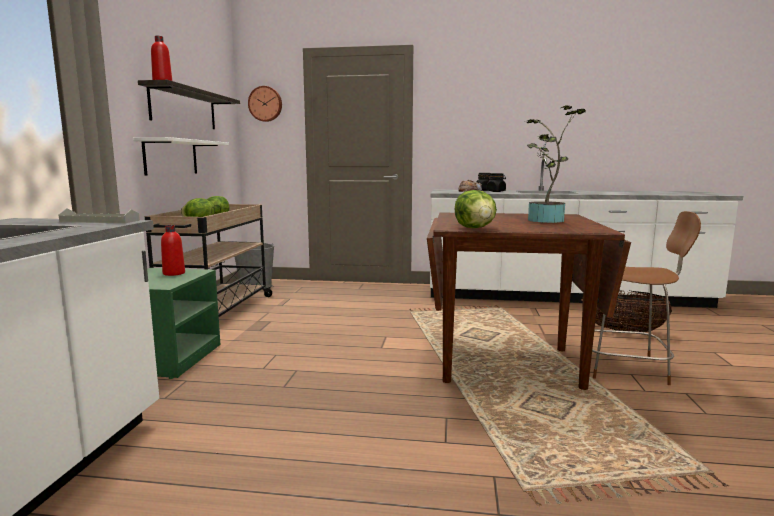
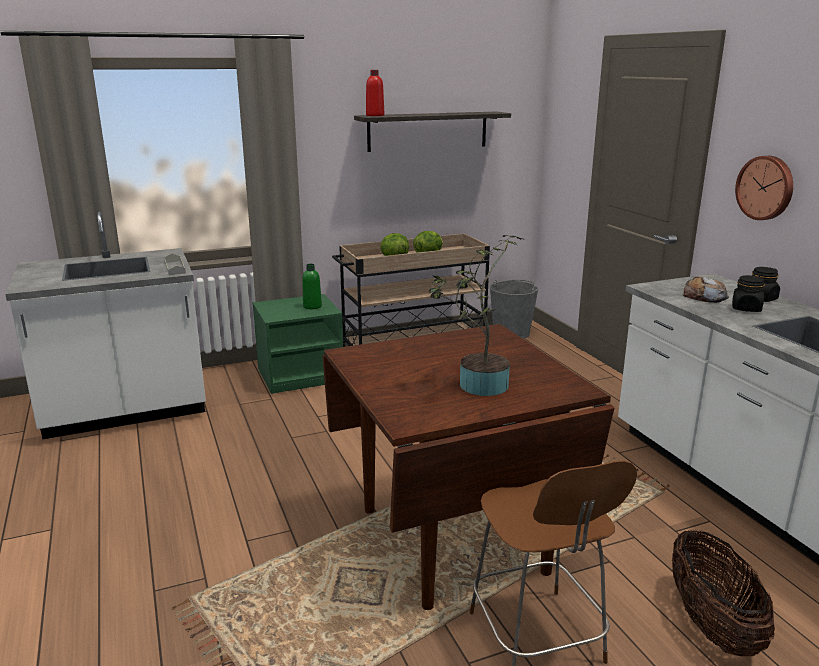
camera: 60 degrees right, 10 degrees up
(171, 157) = (398, 185): white shelf -> none
(174, 273) = (312, 306): red bottle -> green bottle
(265, 104) = (566, 110): wall clock -> wall clock (766, 187)
(475, 228) = (358, 362): lettuce -> none

